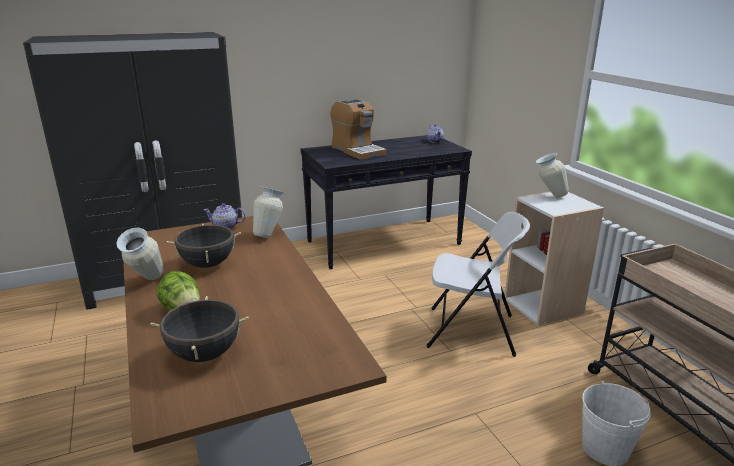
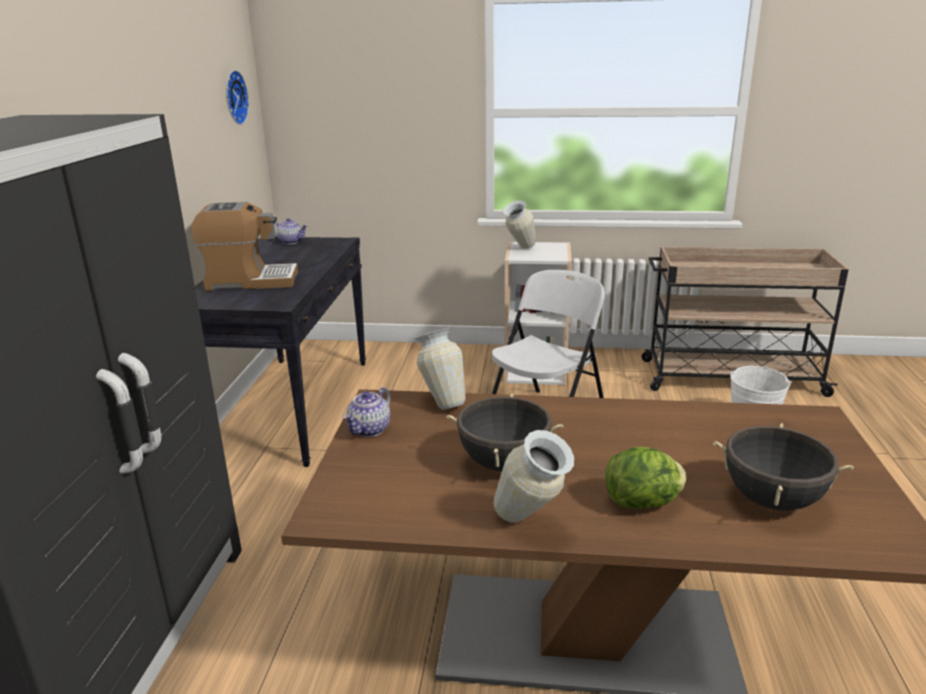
camera: 60 degrees left, 0 degrees up
(431, 38) = (233, 97): none -> wall clock

